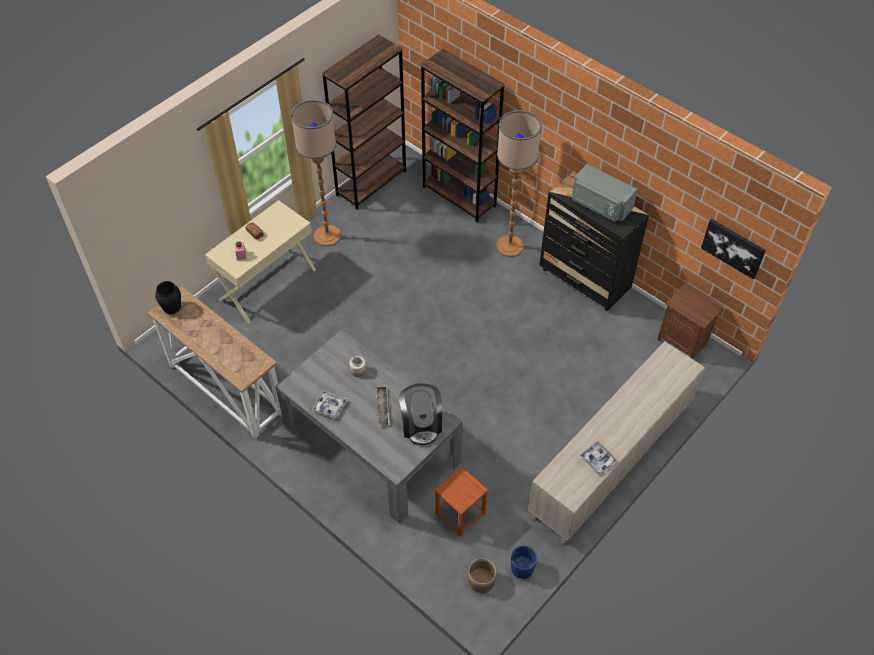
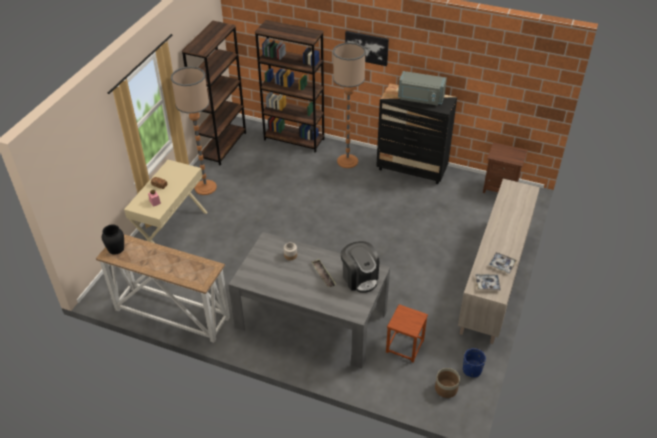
camera: 20 degrees left, 10 degrees down
(330, 406) = (281, 286): tray -> tray (487, 284)
(733, 248) = (529, 99): picture -> picture (366, 47)

